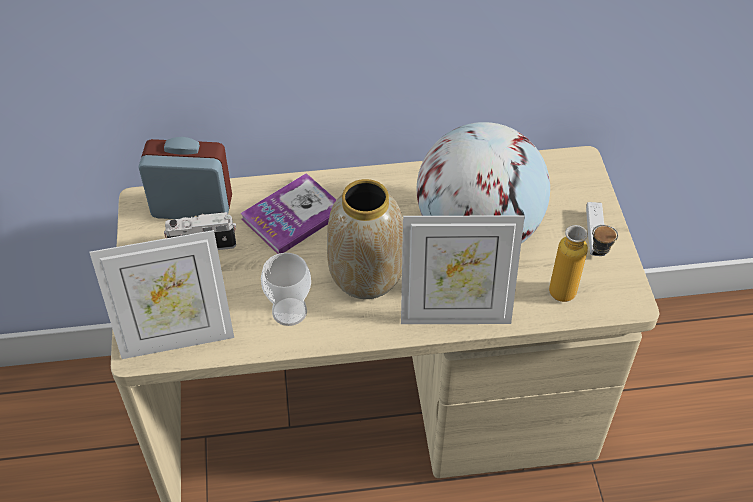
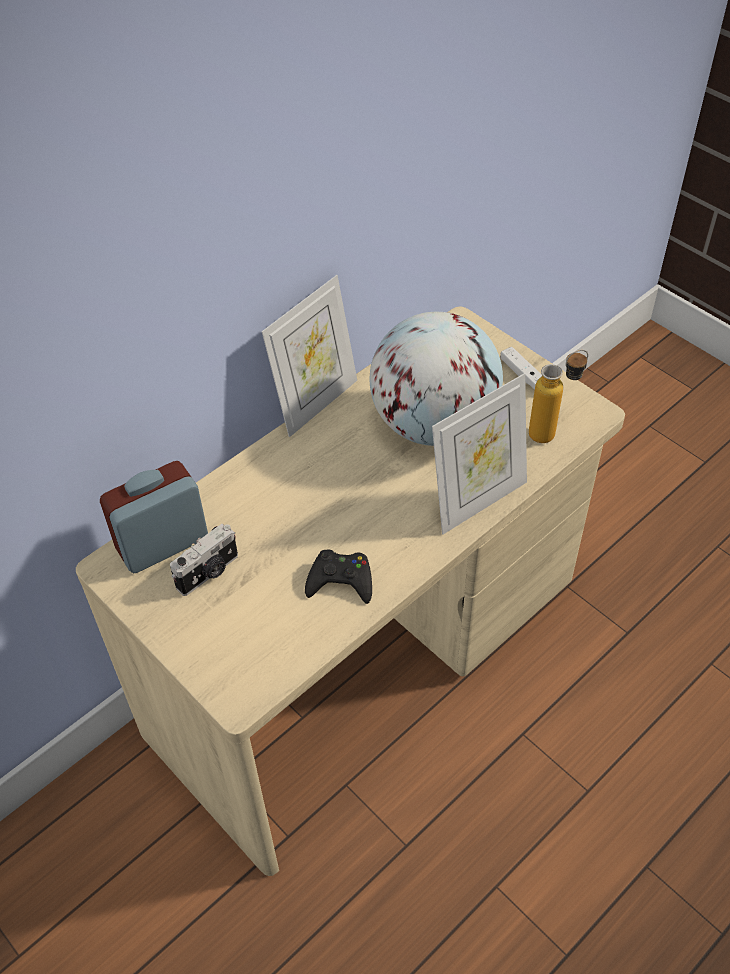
camera: 35 degrees left, 0 degrees up
(177, 338) = (263, 665): picture frame -> picture frame (316, 403)
(289, 311) = (341, 581): cup -> black game controller
(293, 216) = (265, 498): book -> none
(367, 276) = (378, 512): vase -> none

